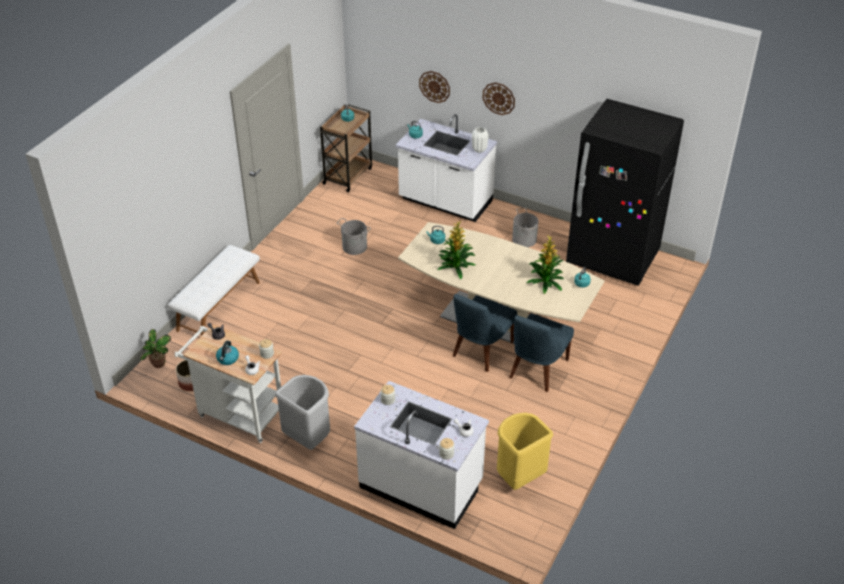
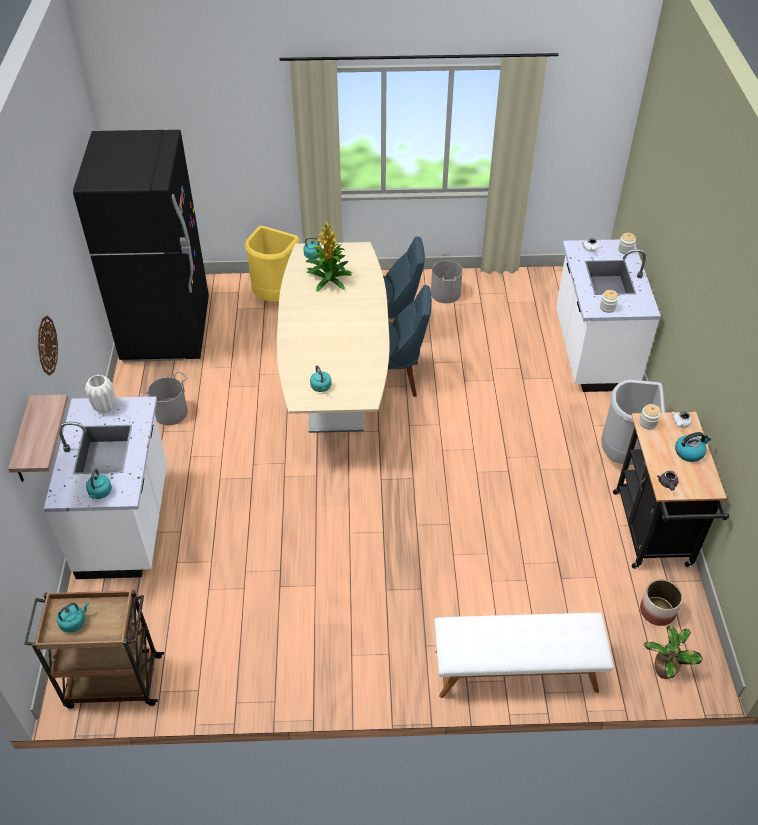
camera: 120 degrees left, 5 degrees up
(237, 414) = (653, 535): white cart -> black cart
(354, 247) = (288, 578): grey bucket -> grey bucket (446, 293)
(434, 86) = (24, 443): wall clock -> shelf
(456, 266) = (356, 353): potted plant -> none
(519, 477) = (525, 297): yellow trash can -> yellow trash can (276, 297)

